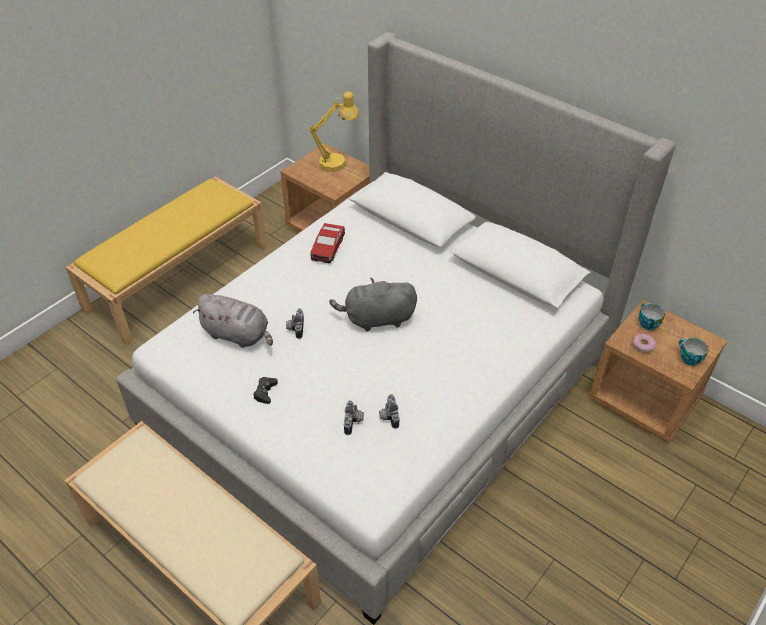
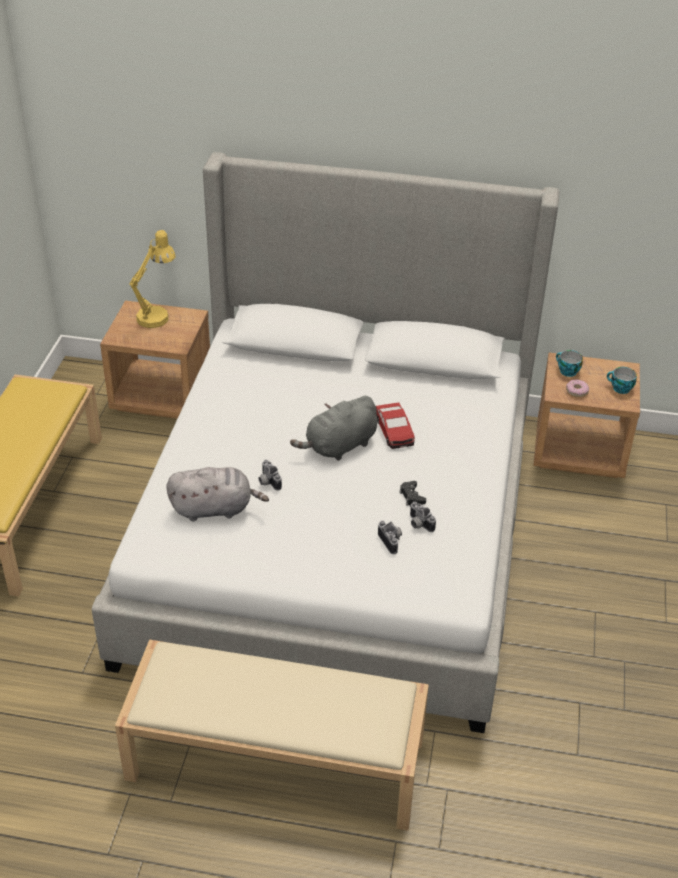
camera: 30 degrees left, 5 degrees down
(265, 392) = (287, 549): black game controller -> black game controller (412, 496)
(328, 248) = (234, 398): toy car -> toy car (394, 431)

